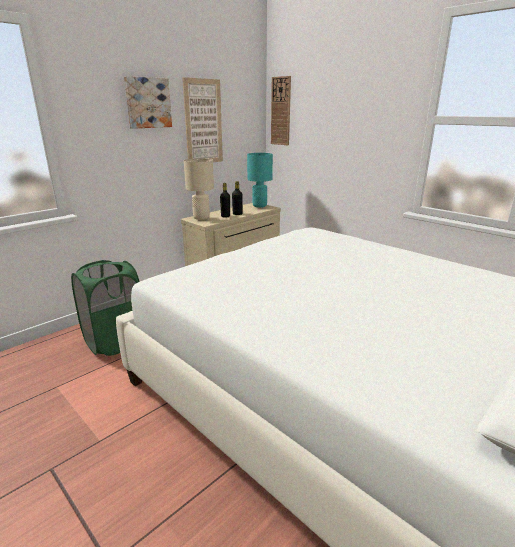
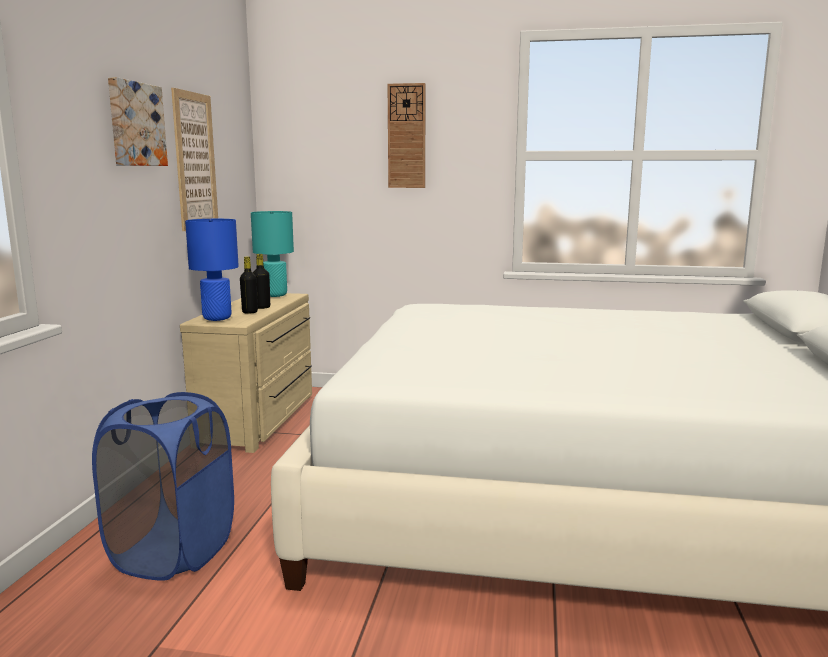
camera: 35 degrees left, 10 degrees down
(115, 341) = (173, 552): green laundry basket -> blue laundry basket
(201, 218) = (217, 319): beige table lamp -> blue table lamp
(281, 111) = (284, 149): wall clock -> wall clock (406, 136)

